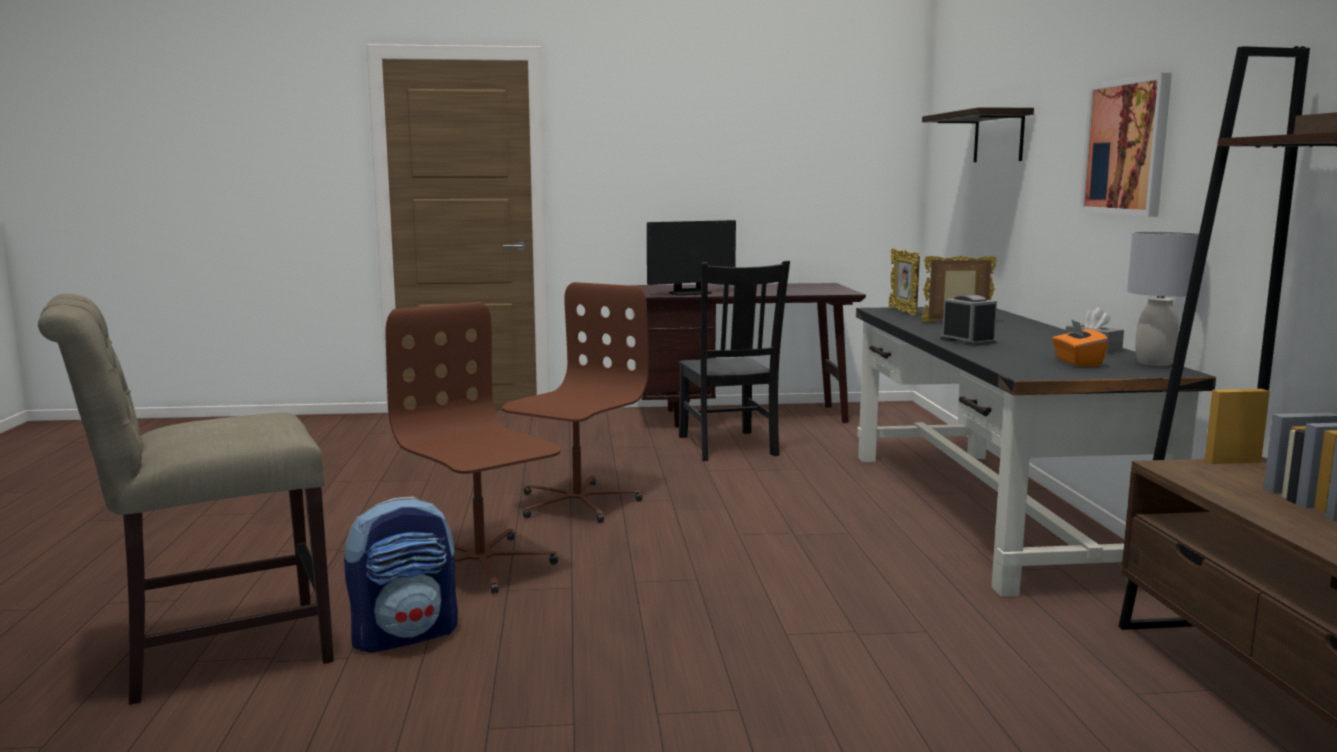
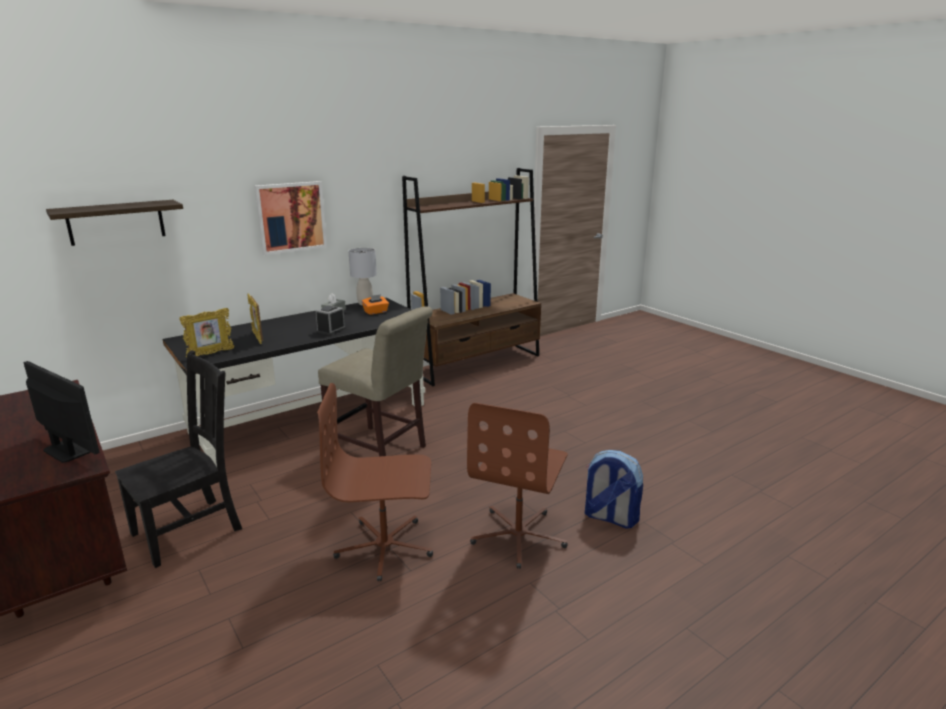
camera: 120 degrees left, 10 degrees up
(213, 651) = (694, 565): beige chair -> beige chair (381, 451)

